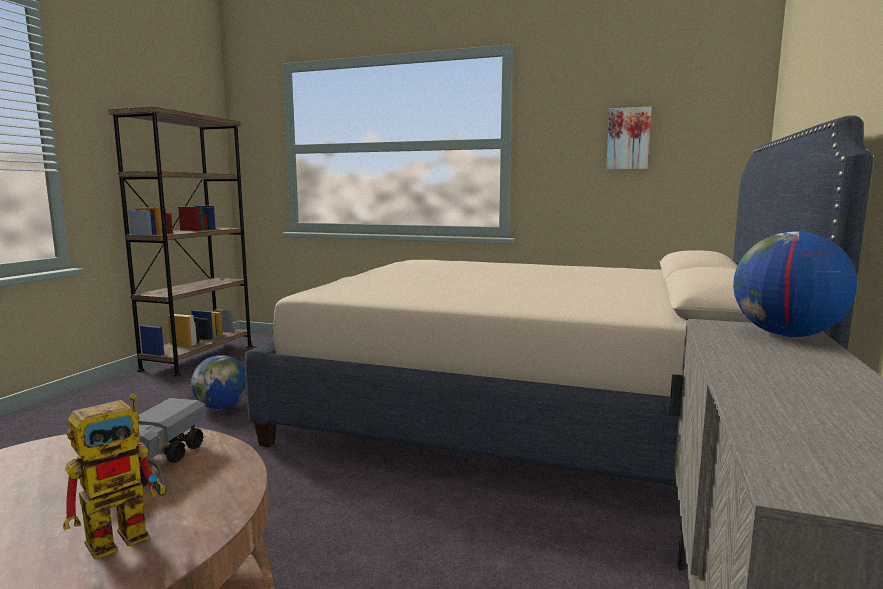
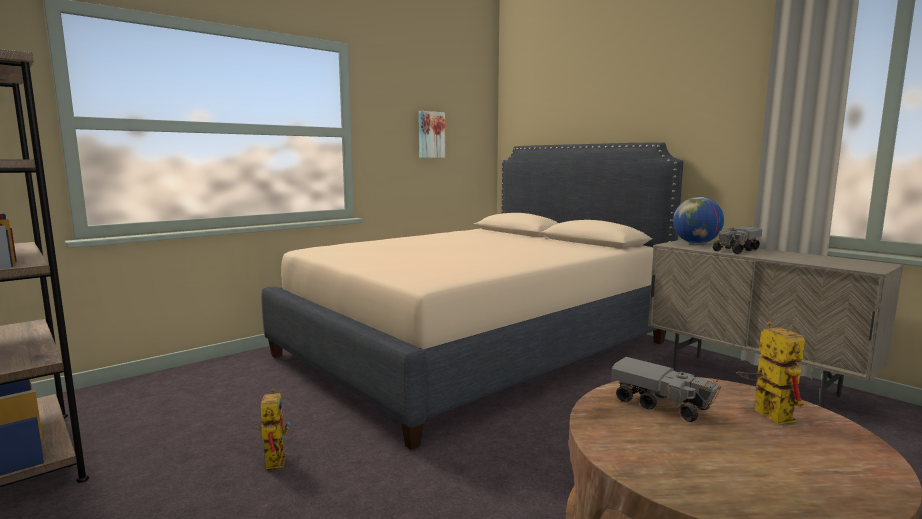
camera: 60 degrees left, 0 degrees up
(222, 407) = (273, 458): globe -> toy robot
(774, 359) = (736, 250): none -> toy truck

